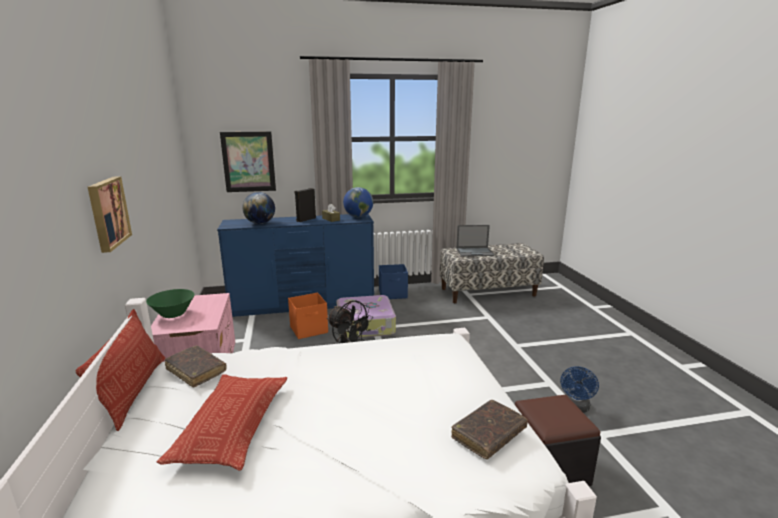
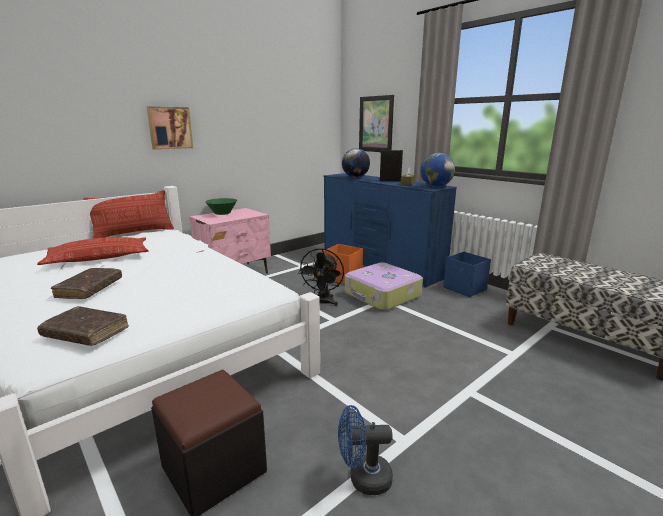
camera: 60 degrees right, 0 degrees up
(196, 371) = (159, 236): brown book -> brown book (90, 289)
(475, 252) = (571, 268): laptop -> none

